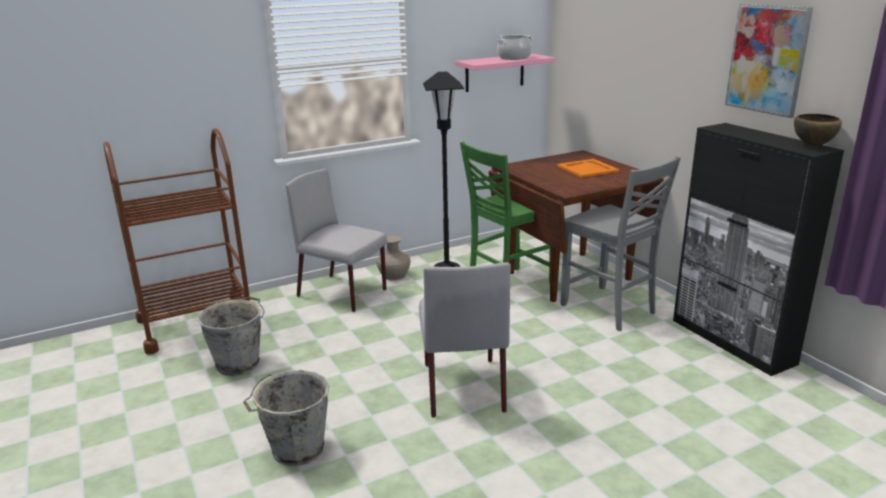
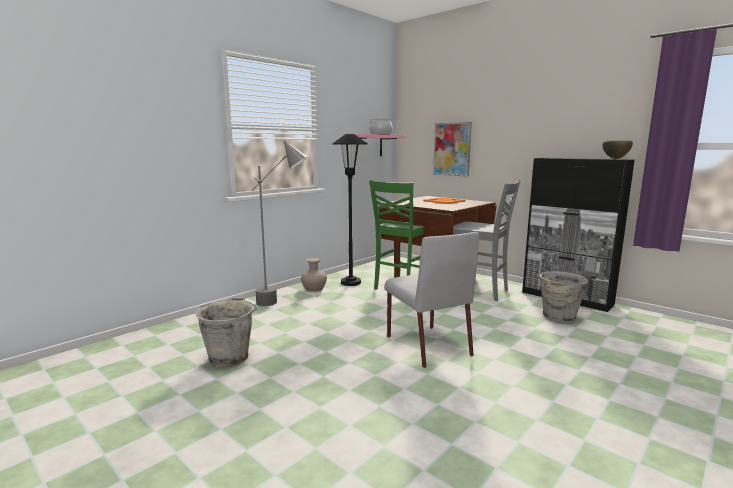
camera: 20 degrees left, 10 degrees down
(197, 323) = (167, 336): brown cart -> none
(296, 450) = (332, 410): grey bucket -> grey bucket (558, 317)
(343, 293) = (283, 302): grey chair -> grey floor lamp
(767, 59) = (569, 114): picture -> picture (452, 149)

